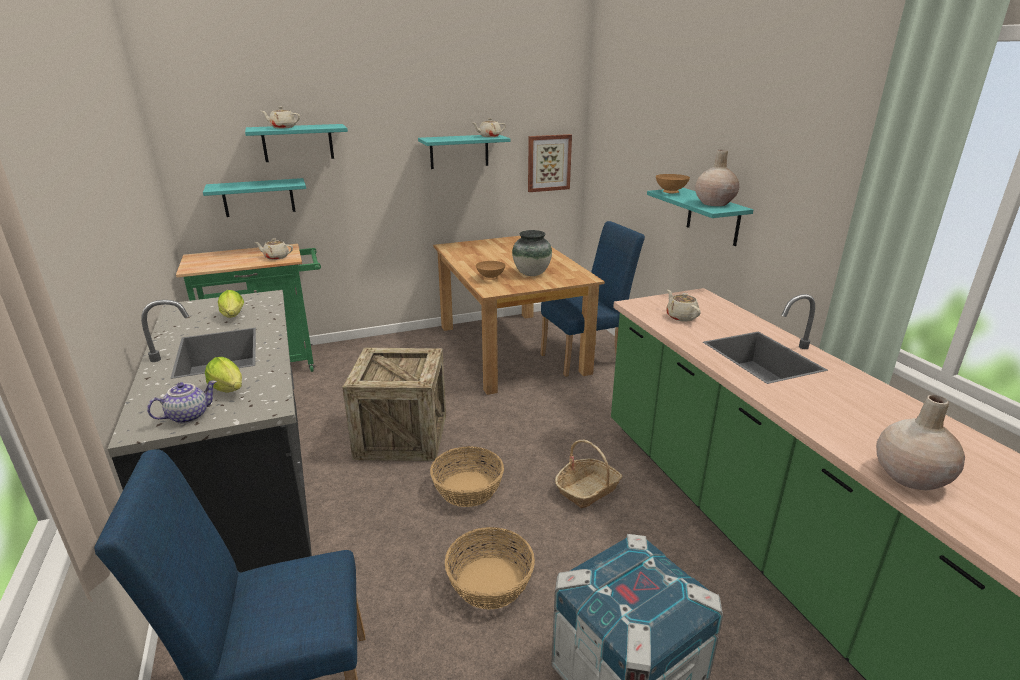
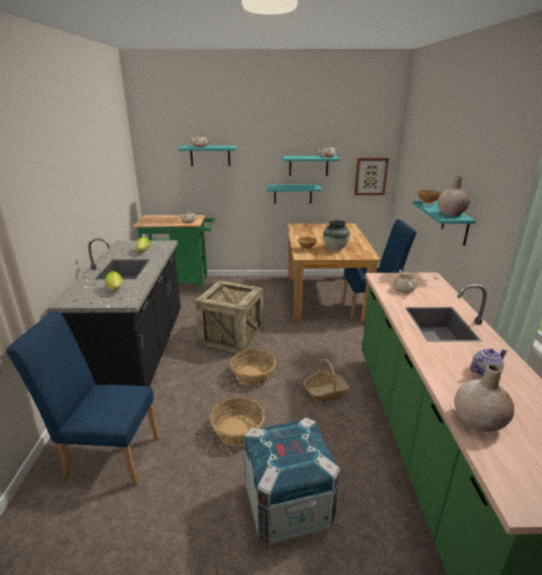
camera: 20 degrees right, 0 degrees up
(188, 416) = (89, 299): teapot -> teapot (484, 371)
(258, 197) = (186, 186): turquoise shelf -> turquoise shelf (292, 193)

